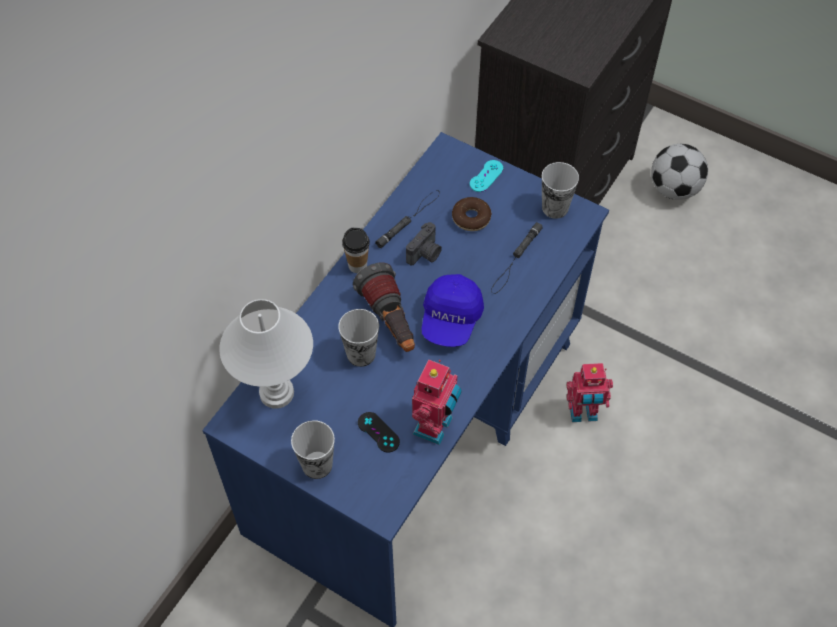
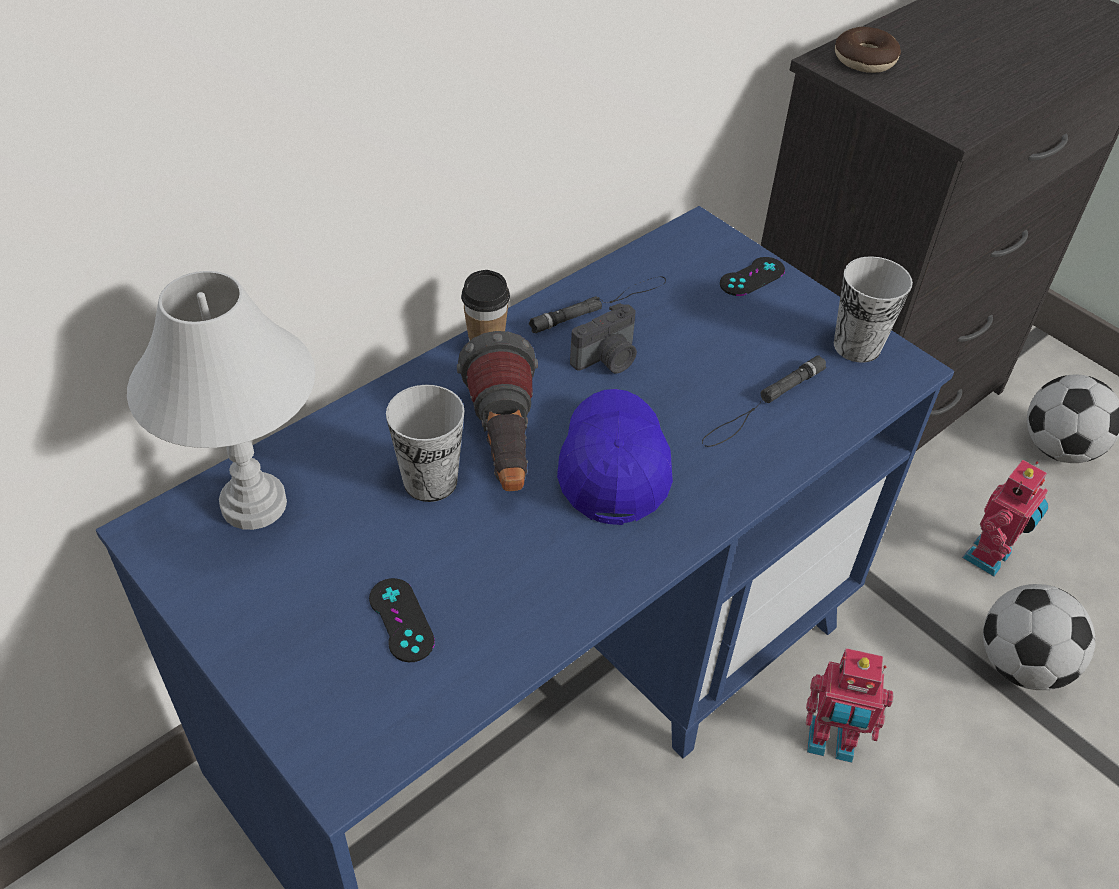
camera: 15 degrees right, 10 degrees down
(317, 465) = (261, 645): cup -> none
(435, 427) = (512, 641): toy robot -> toy robot (990, 557)
(451, 319) = (613, 467): blue cap -> blue cap turned 150 degrees clockwise
(471, 218) = (705, 328): donut -> donut (864, 60)
(486, 176) = (752, 277): turquoise game controller -> black game controller
(677, 337) = (1021, 666): none -> football

